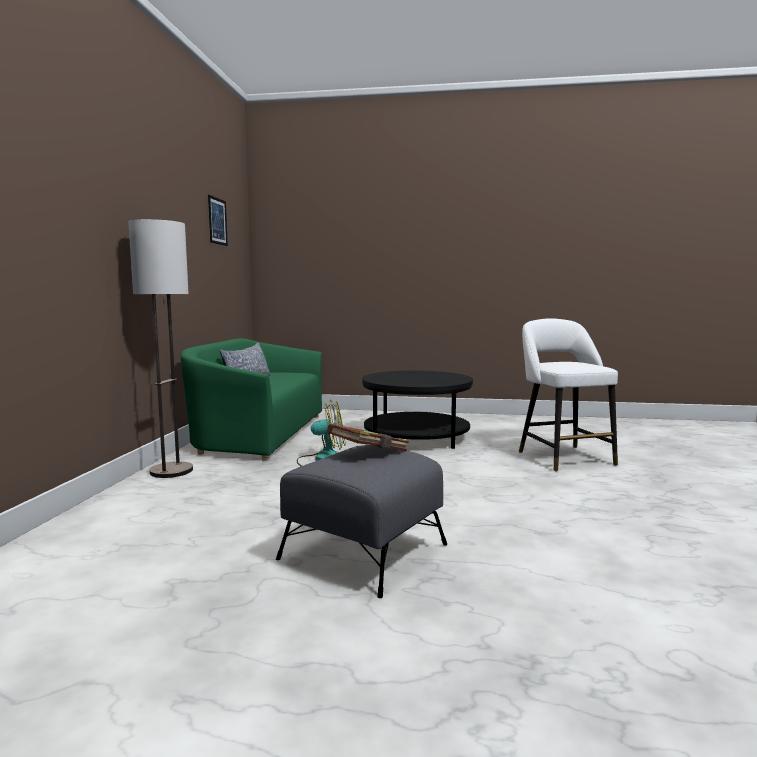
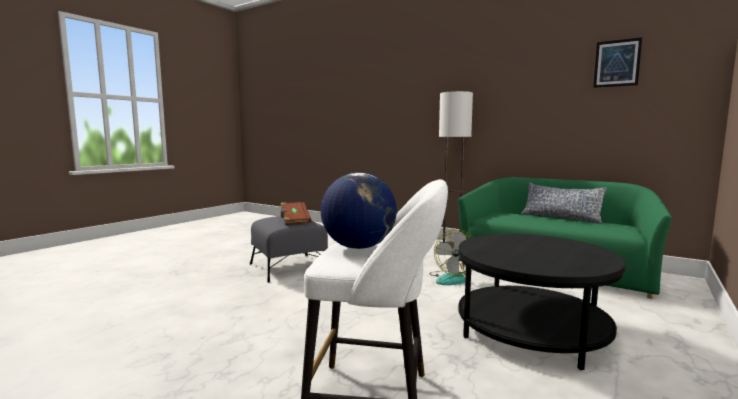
camera: 115 degrees right, 0 degrees up
(570, 364) = (358, 247): none -> globe

